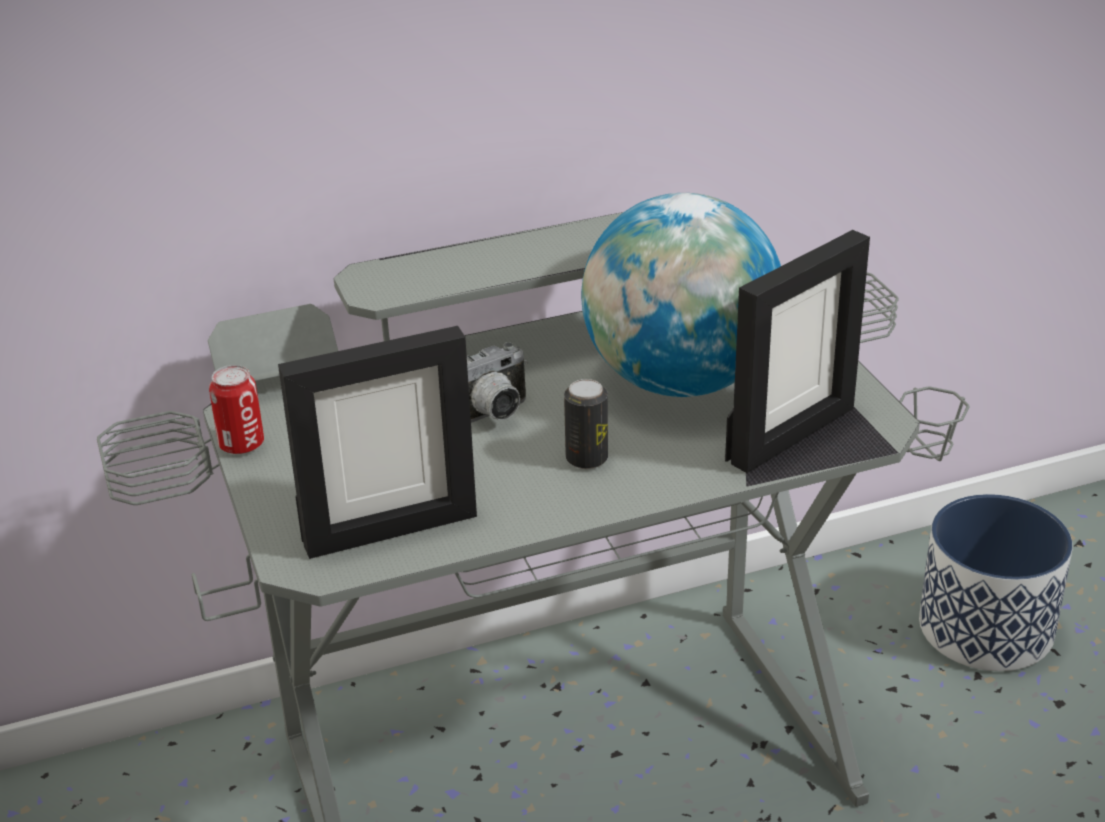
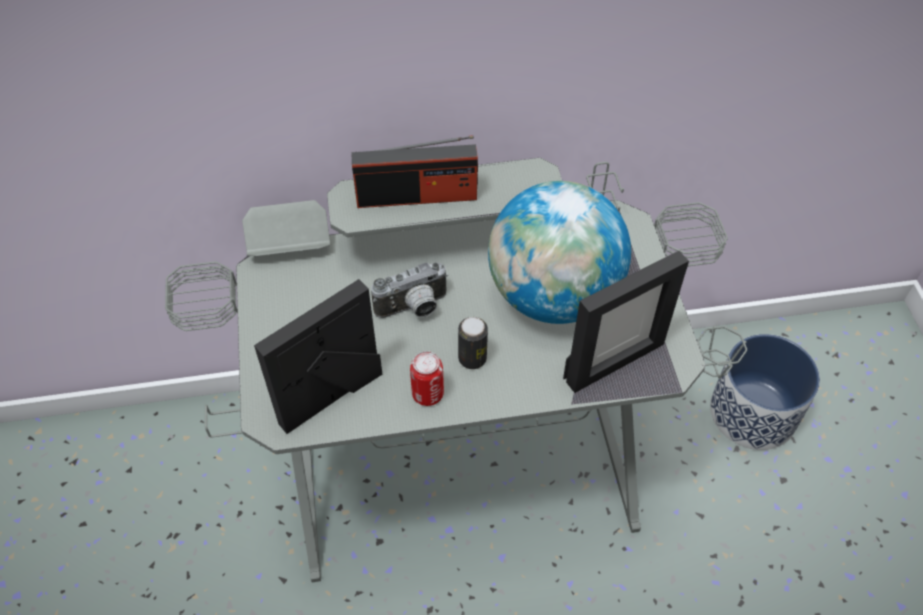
camera: 10 degrees right, 20 degrees up
(241, 444) = (254, 303): can -> can (427, 394)
(390, 528) = (331, 398): picture frame -> picture frame turned 150 degrees clockwise
(464, 265) = (417, 196): none -> radio

